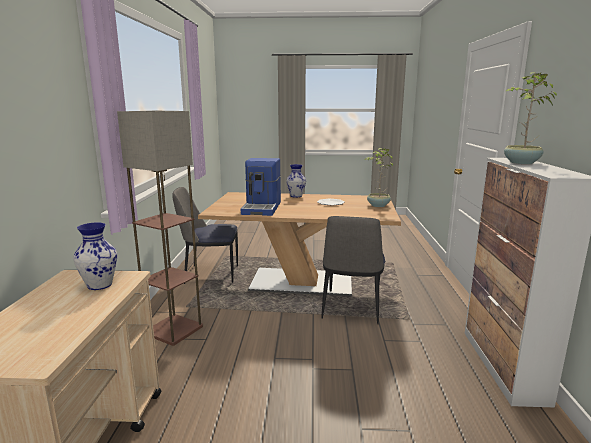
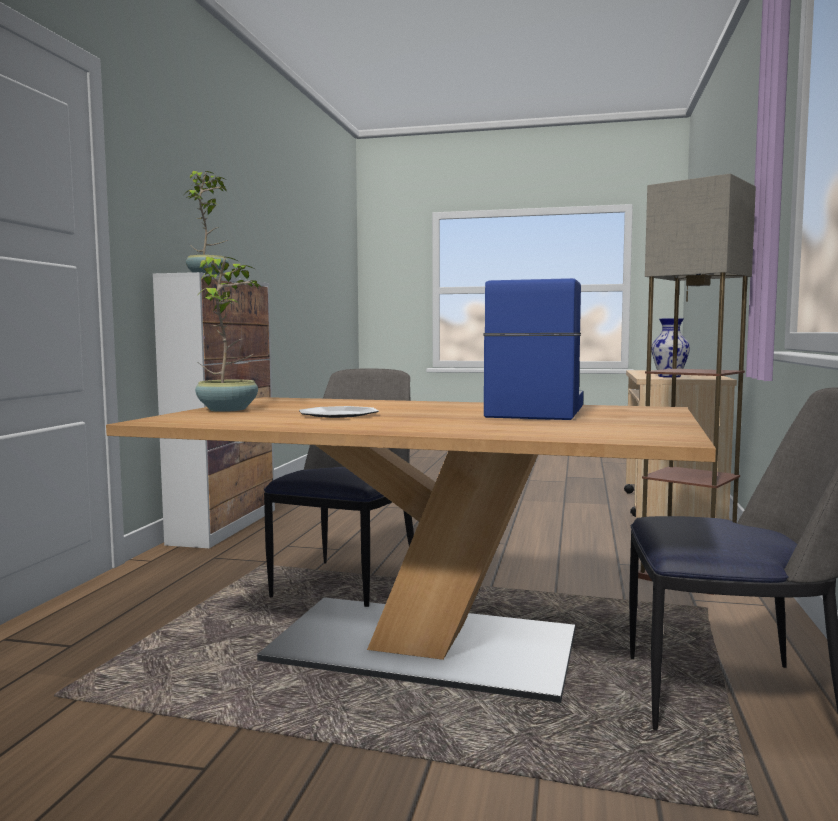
camera: 170 degrees left, 10 degrees down
(296, 196) = (422, 428): vase -> none

